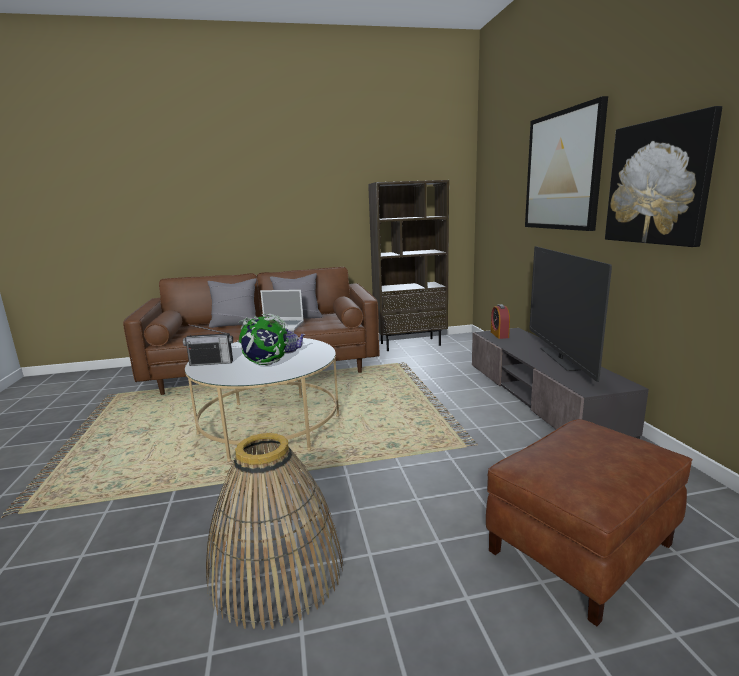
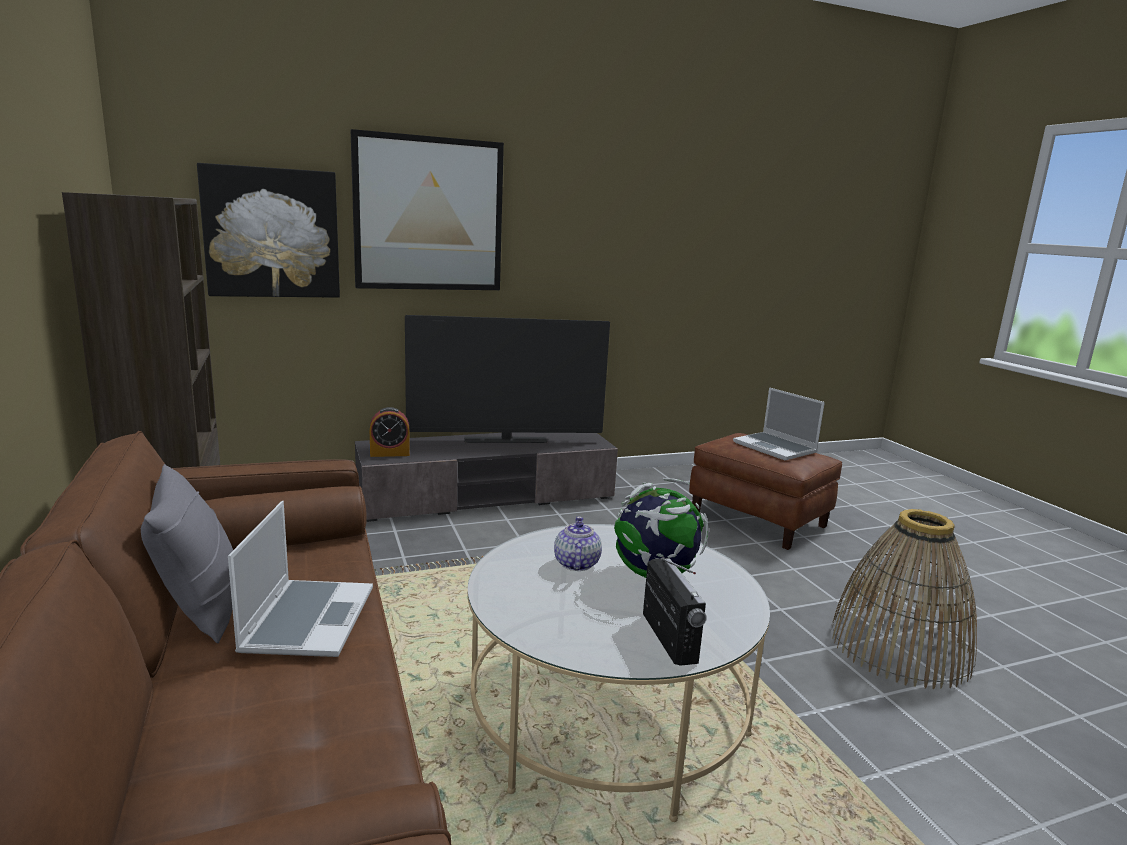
camera: 100 degrees left, 0 degrees up
(235, 324) = (189, 728): grey pillow -> none
(595, 461) = (776, 448): none -> laptop
(658, 183) = (575, 244): picture -> picture (272, 233)

